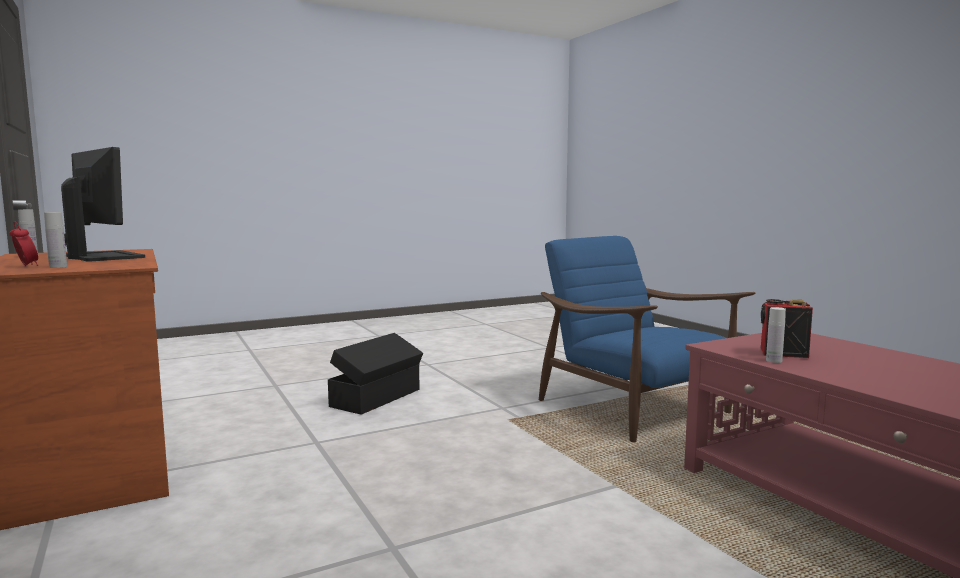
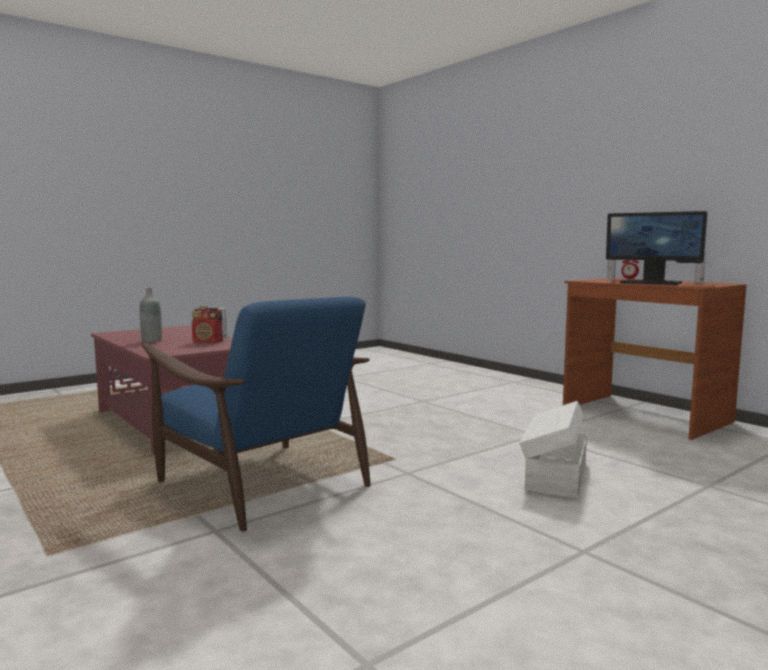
camera: 170 degrees right, 0 degrees up
(377, 398) = (554, 476): black storage box -> white storage box
(889, 361) = (152, 341): none -> grey bottle

